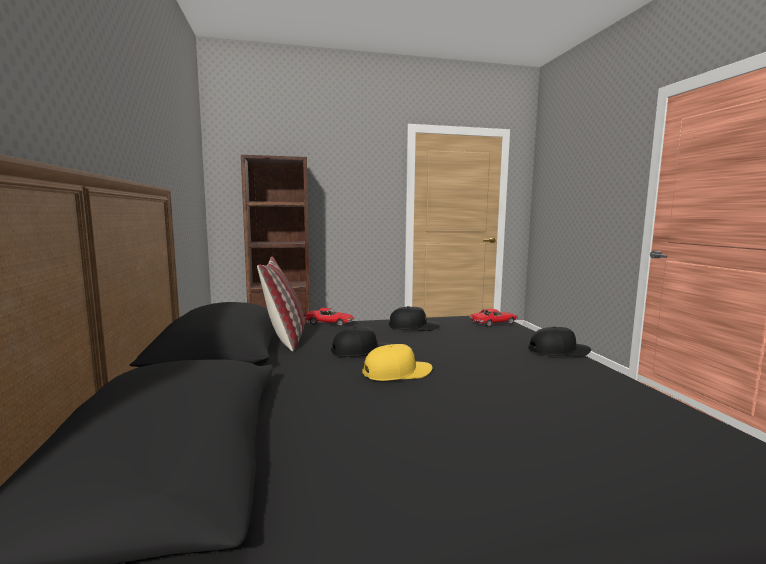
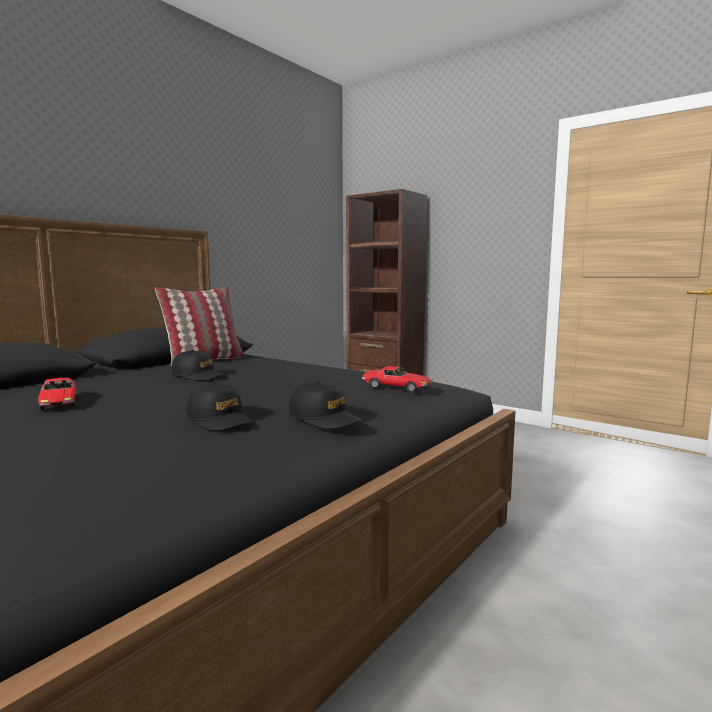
camera: 50 degrees right, 0 degrees up
(329, 323) = (273, 359): toy car -> toy car (59, 403)
(397, 373) = (151, 390): yellow cap -> none
(413, 327) = (309, 373): black cap -> black cap (219, 420)

